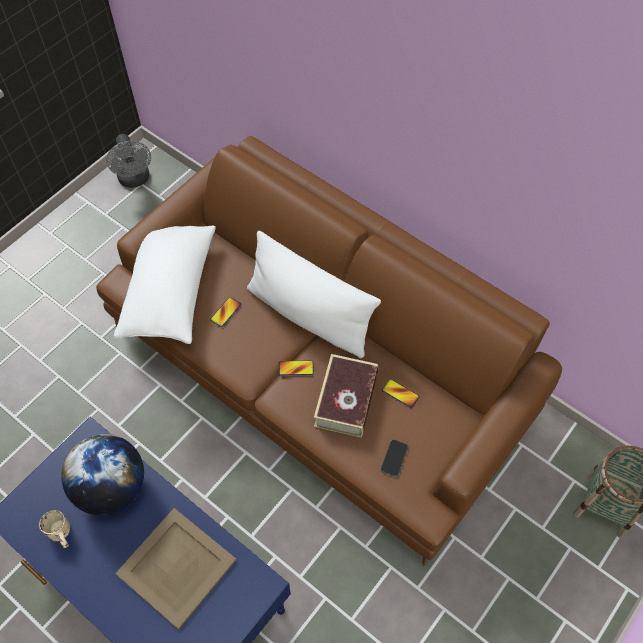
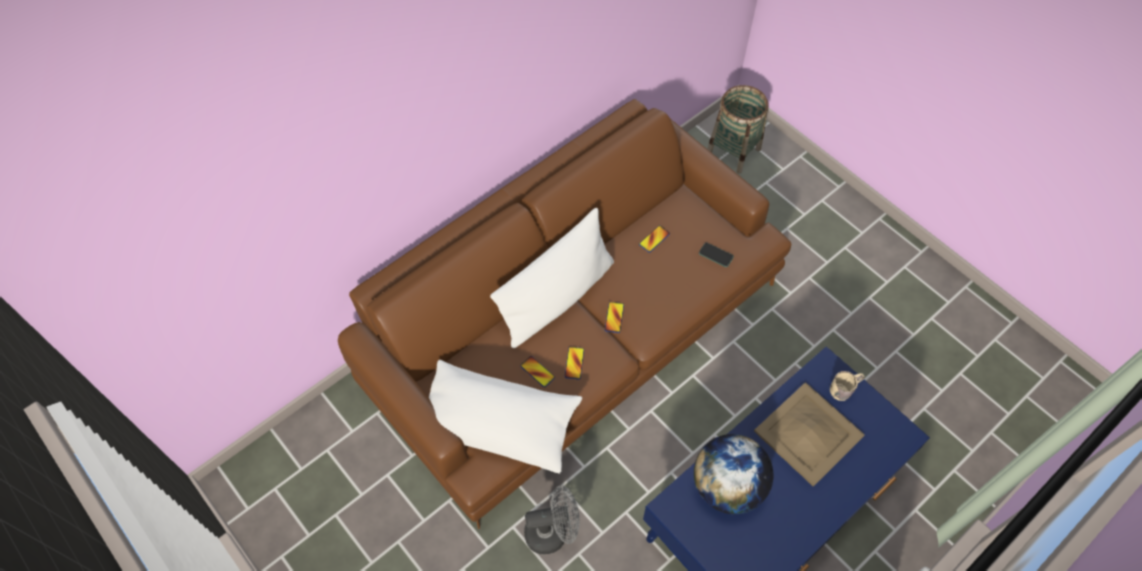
camera: 80 degrees left, 0 degrees up
(63, 533) = (770, 534): beige mug -> beige mug (843, 387)
(135, 180) = (266, 495): grey fan -> grey fan (552, 532)
(239, 341) = (574, 363): none -> phone
(346, 400) = (654, 281): book -> none

